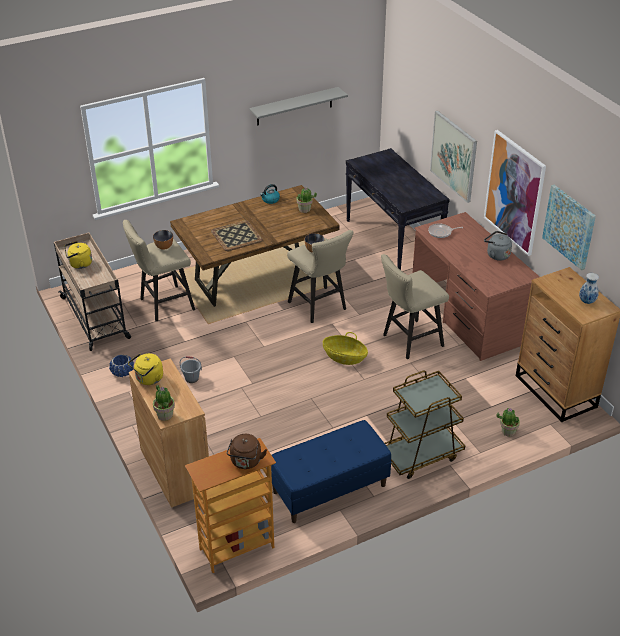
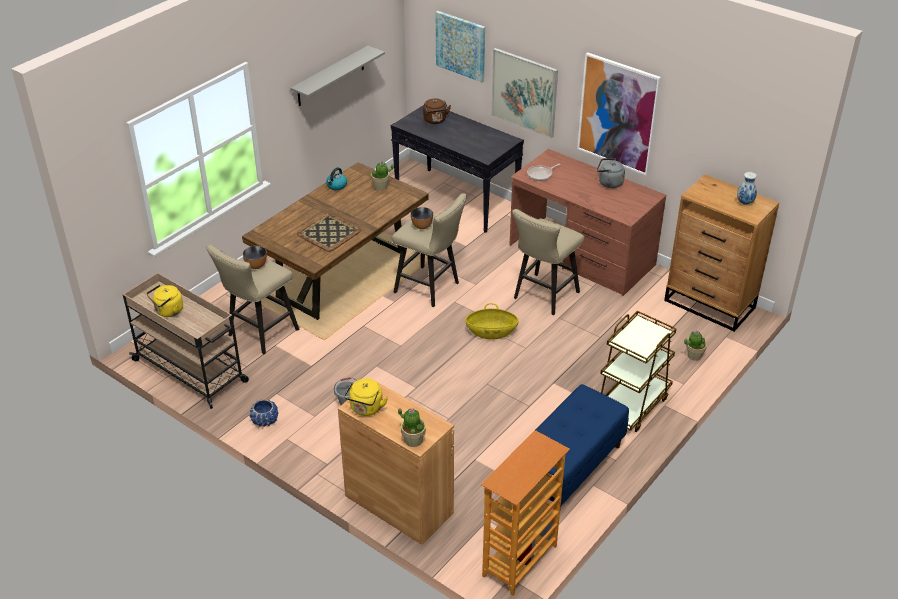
camera: 25 degrees left, 0 degrees up
(245, 462) = (540, 459): brown kettle -> brown kettle (435, 120)
(569, 226) = (699, 133): picture -> picture (461, 45)

